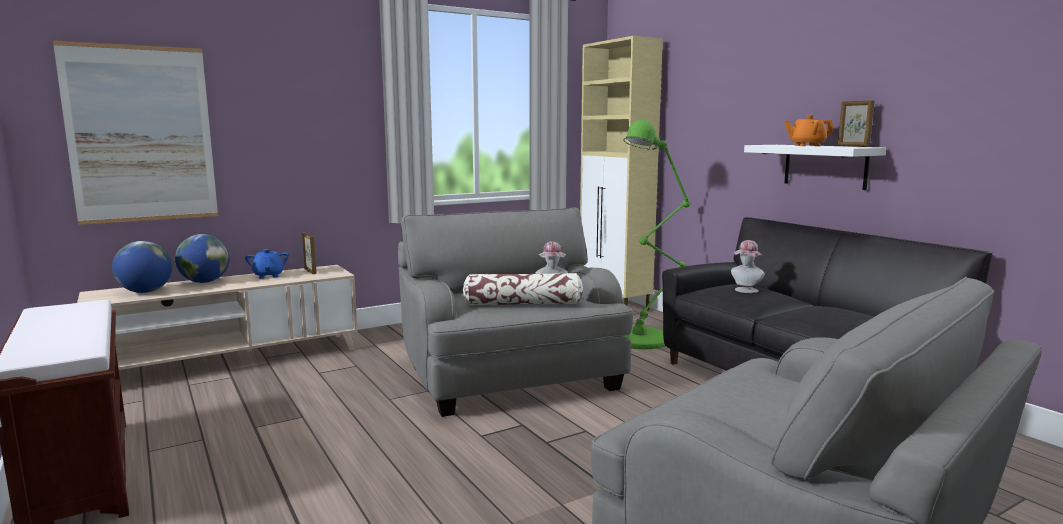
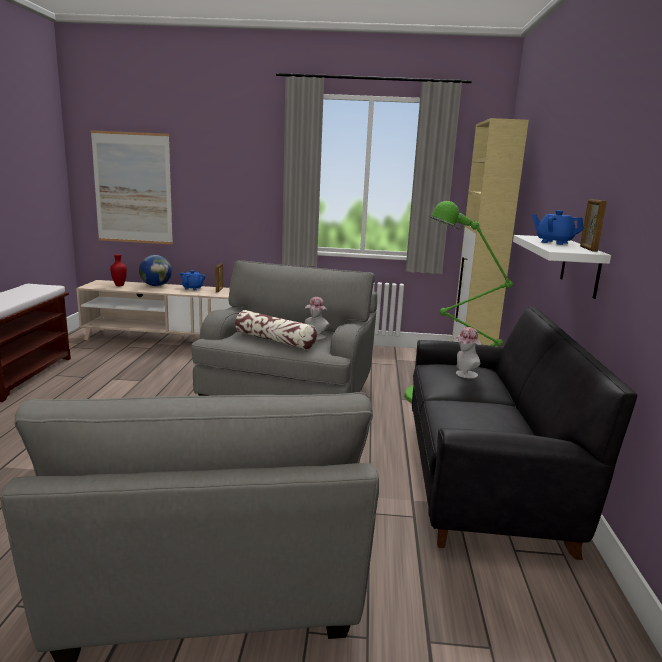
camera: 35 degrees right, 5 degrees up
(146, 292) = (119, 285): globe -> red vase
(807, 145) = (554, 242): orange teapot -> blue teapot

